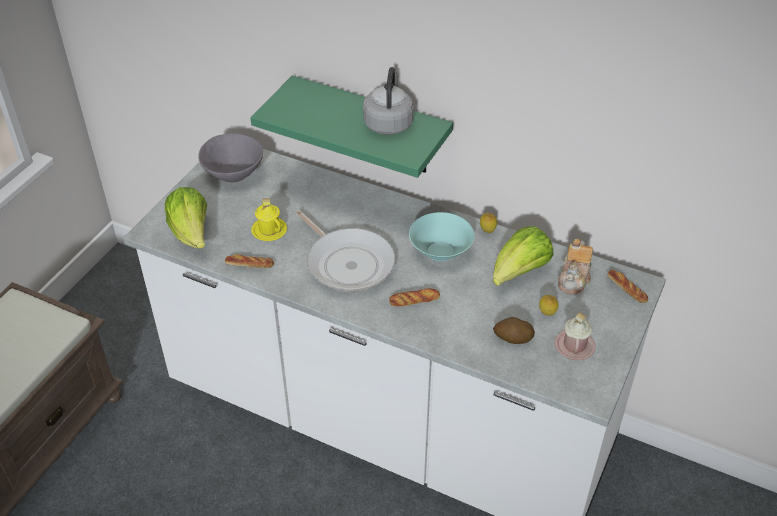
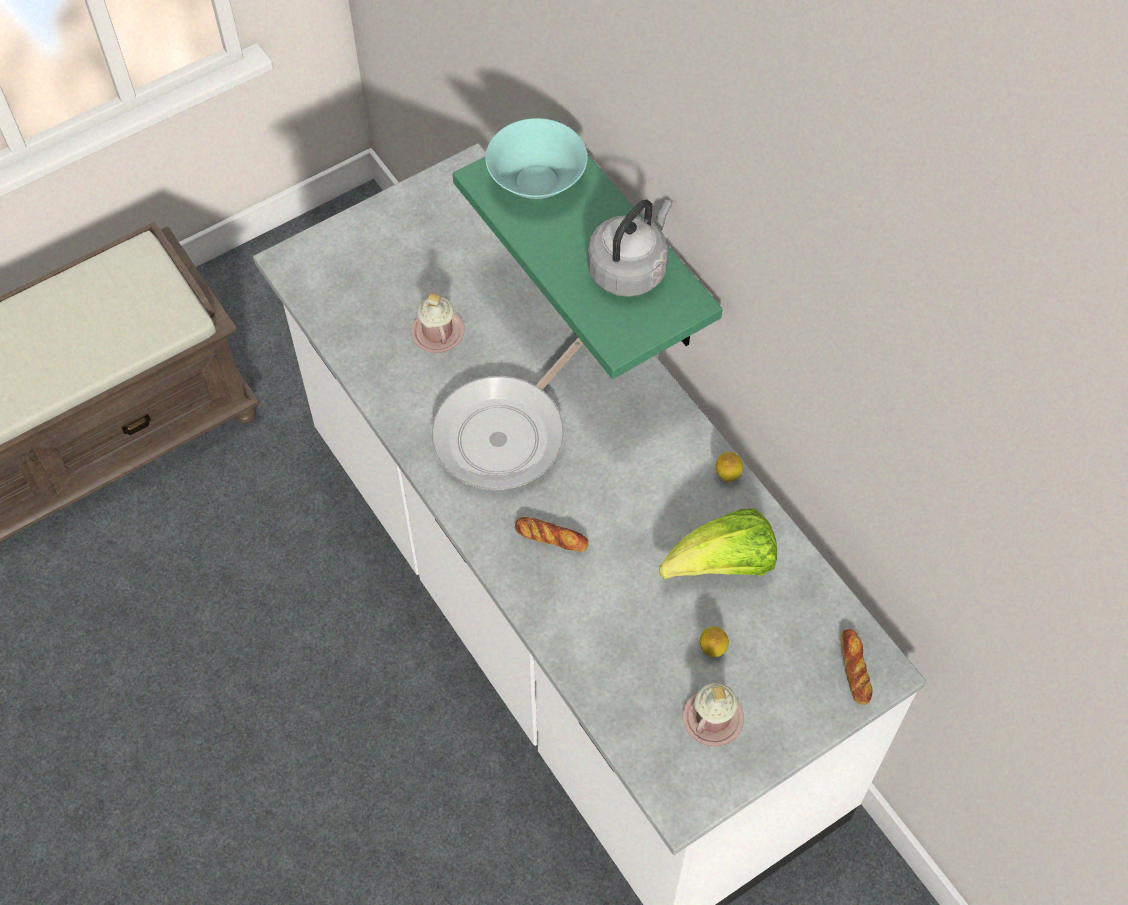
camera: 30 degrees right, 15 degrees up
(192, 234) = (338, 291): lettuce -> none
(233, 173) = (450, 214): grey bowl -> none
(249, 264) = (379, 375): bread -> none
(269, 230) = (437, 332): yellow mug -> pink mug
(347, 262) = (505, 434): frying pan -> frying pan turned 45 degrees clockwise
(441, 251) = (640, 476): turquoise bowl -> turquoise bowl (538, 181)
(512, 338) = (638, 663): potato -> none
(574, 279) = (792, 614): teapot -> none

